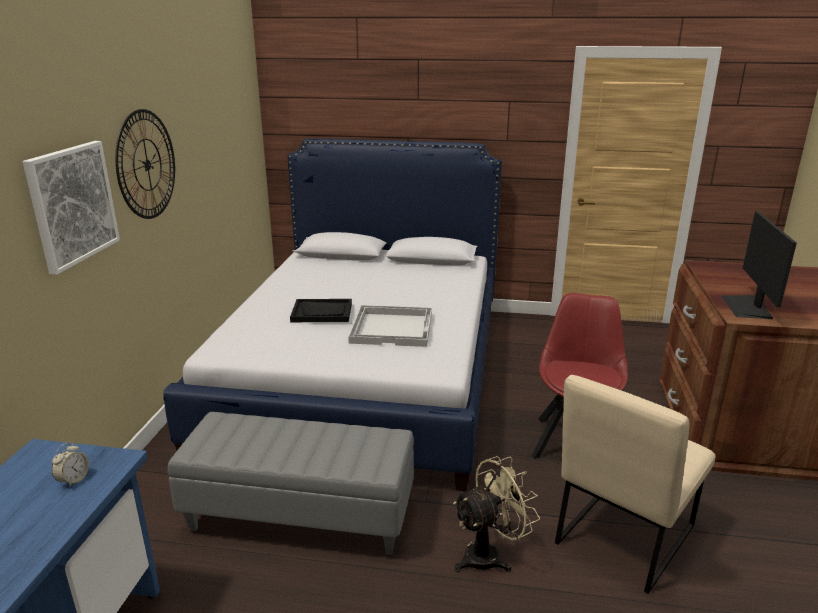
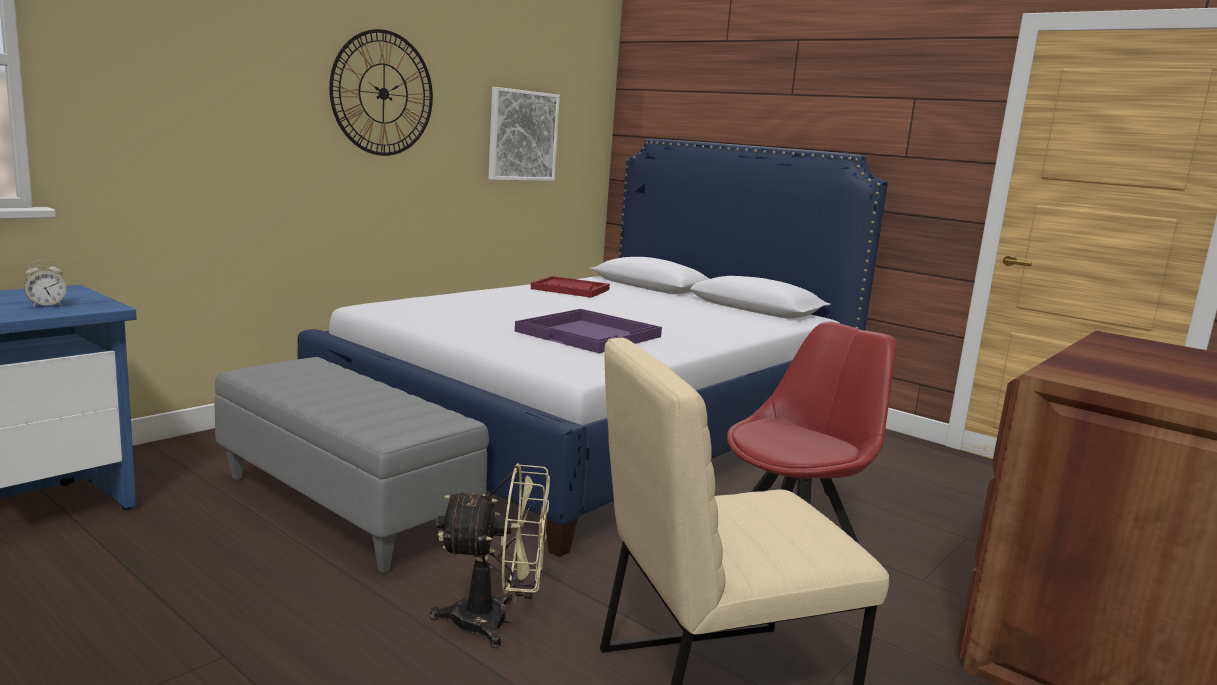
camera: 30 degrees right, 10 degrees down
(72, 204) = (251, 92): picture -> picture (522, 135)
(305, 278) = (570, 289): none -> red tray
(322, 312) = (532, 308): black tray -> none
(393, 327) = (590, 334): white tray -> purple tray
(747, 307) = (1106, 374): monitor -> none

